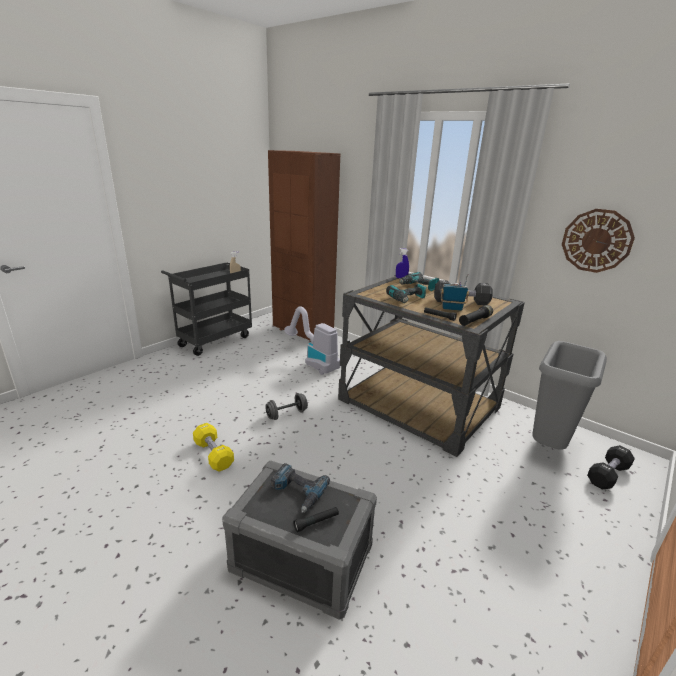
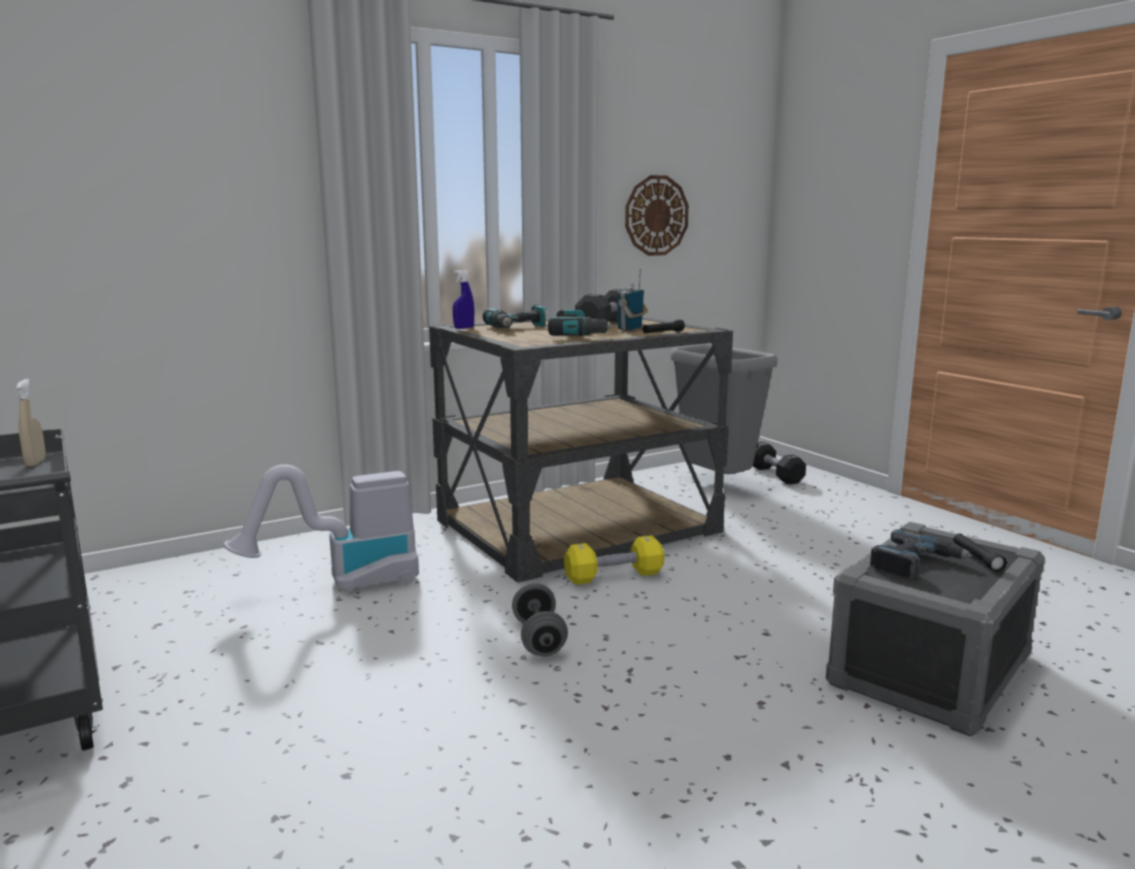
camera: 70 degrees left, 10 degrees down
(213, 454) = (648, 739): yellow dumbbell -> yellow dumbbell (614, 576)
(302, 333) = (176, 576): brown cabinet -> none
(475, 321) = (686, 327): black flashlight -> none

